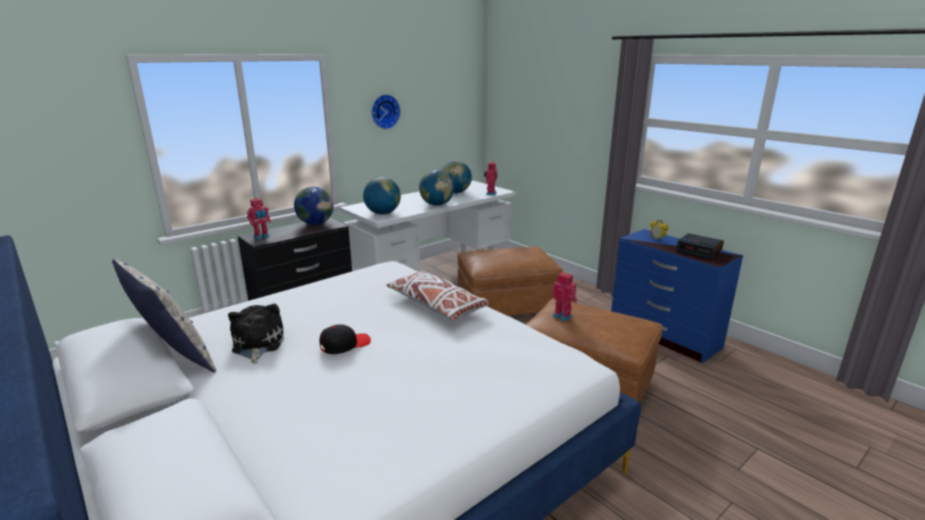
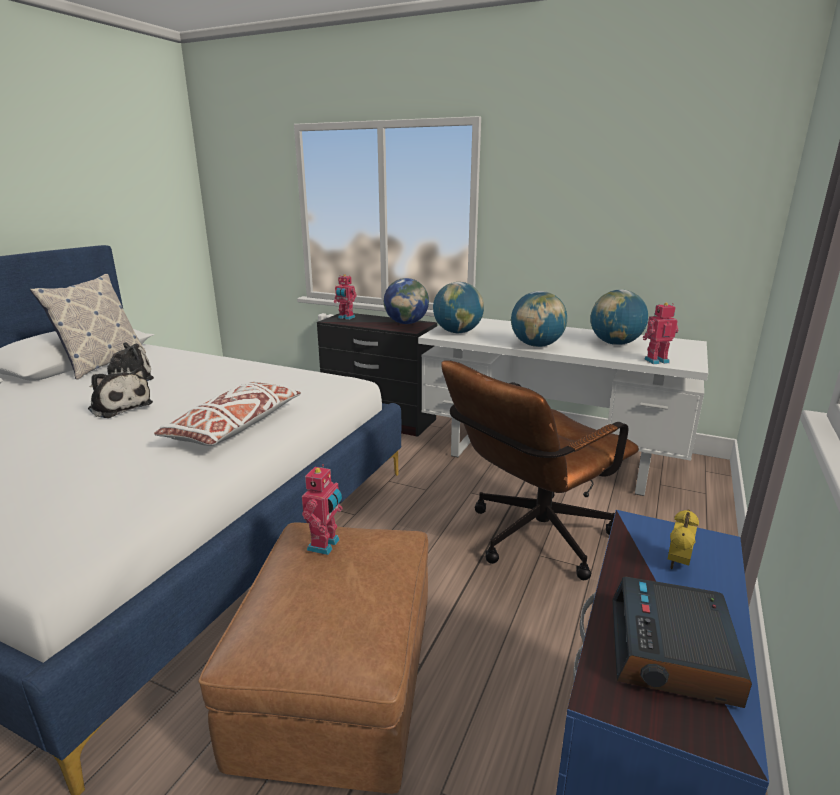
camera: 65 degrees right, 0 degrees up
(345, 345) = (119, 406): black cap -> plush toy
(384, 111) = (560, 200): wall clock -> none
(506, 306) = (530, 539): brown ottoman -> brown office chair

